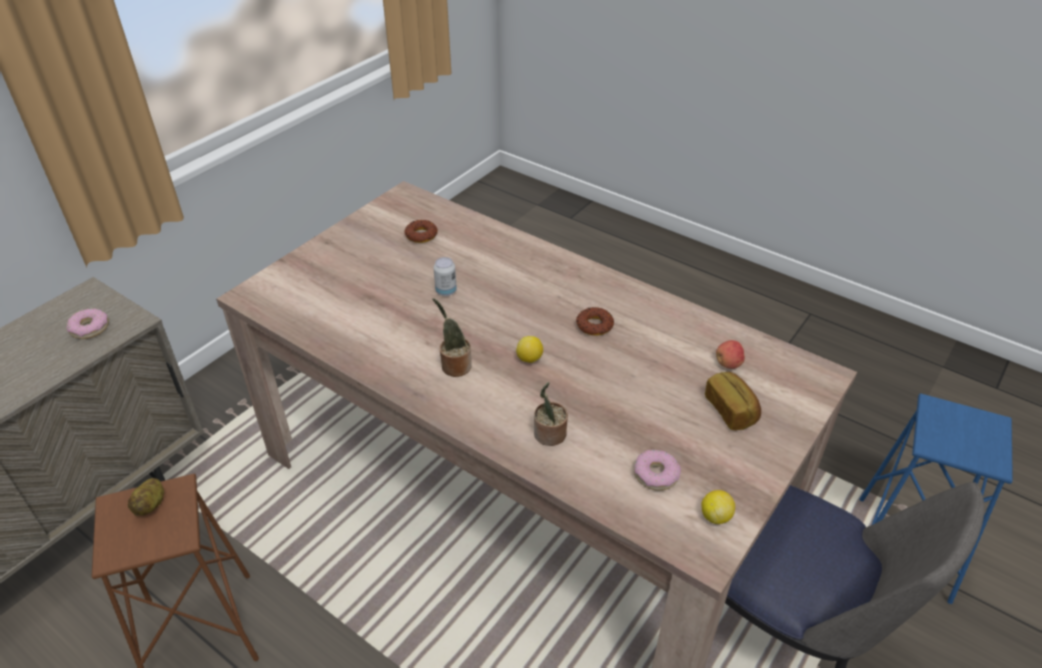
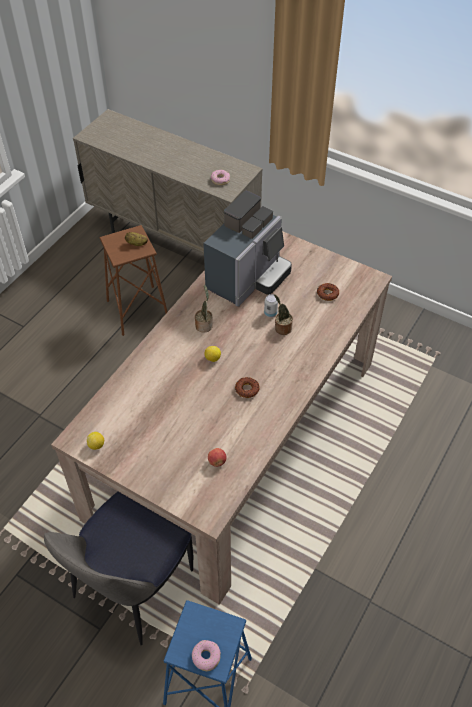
camera: 85 degrees right, 10 degrees up
(362, 309) = (248, 278): none -> coffee machine
(549, 435) = (152, 371): potted plant -> potted plant (282, 328)
(656, 474) = (125, 419): donut -> donut (206, 657)
(731, 410) = (175, 459): bread -> none

